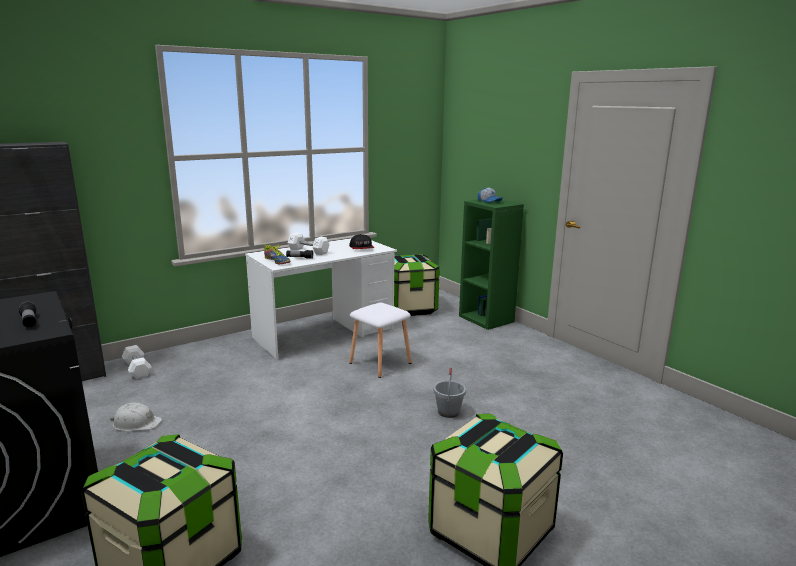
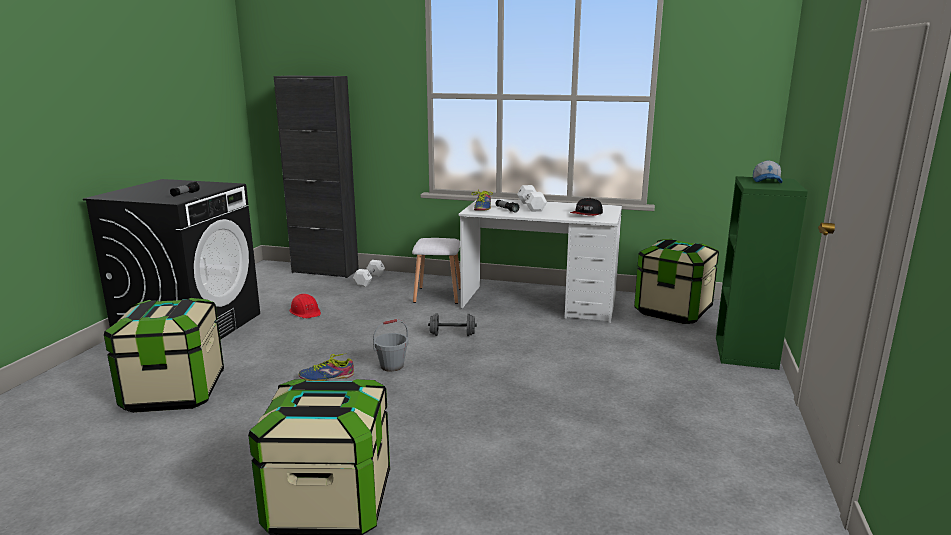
camera: 50 degrees right, 0 degrees up
(136, 423) = (305, 312): white hard hat -> red hard hat
(291, 461) = (327, 377): none -> shoe
(314, 381) = (452, 335): none -> grey dumbbell
(380, 363) = (533, 345): white stool -> white stool (437, 295)
(448, 412) = (501, 409): grey bucket -> grey bucket (392, 366)

